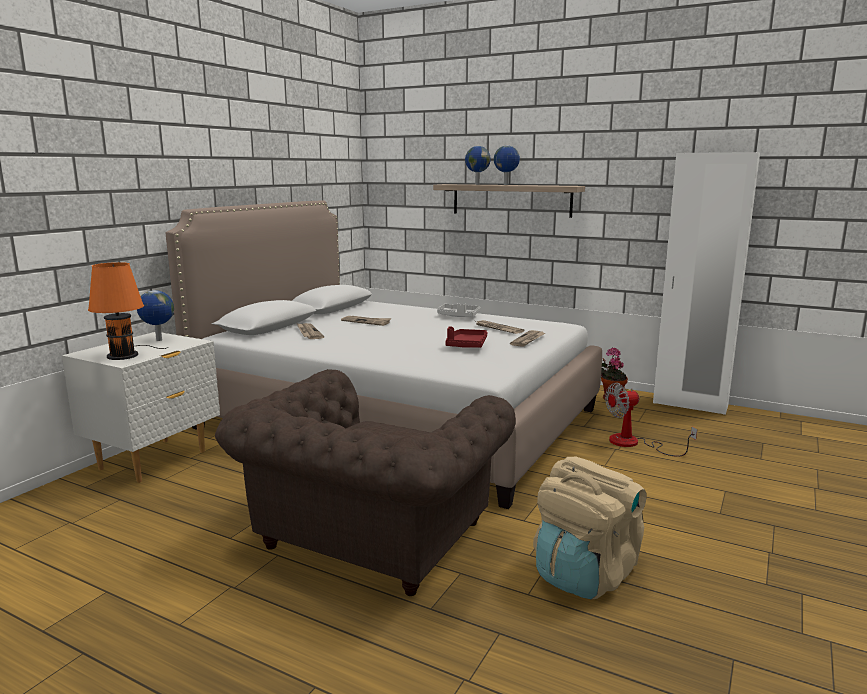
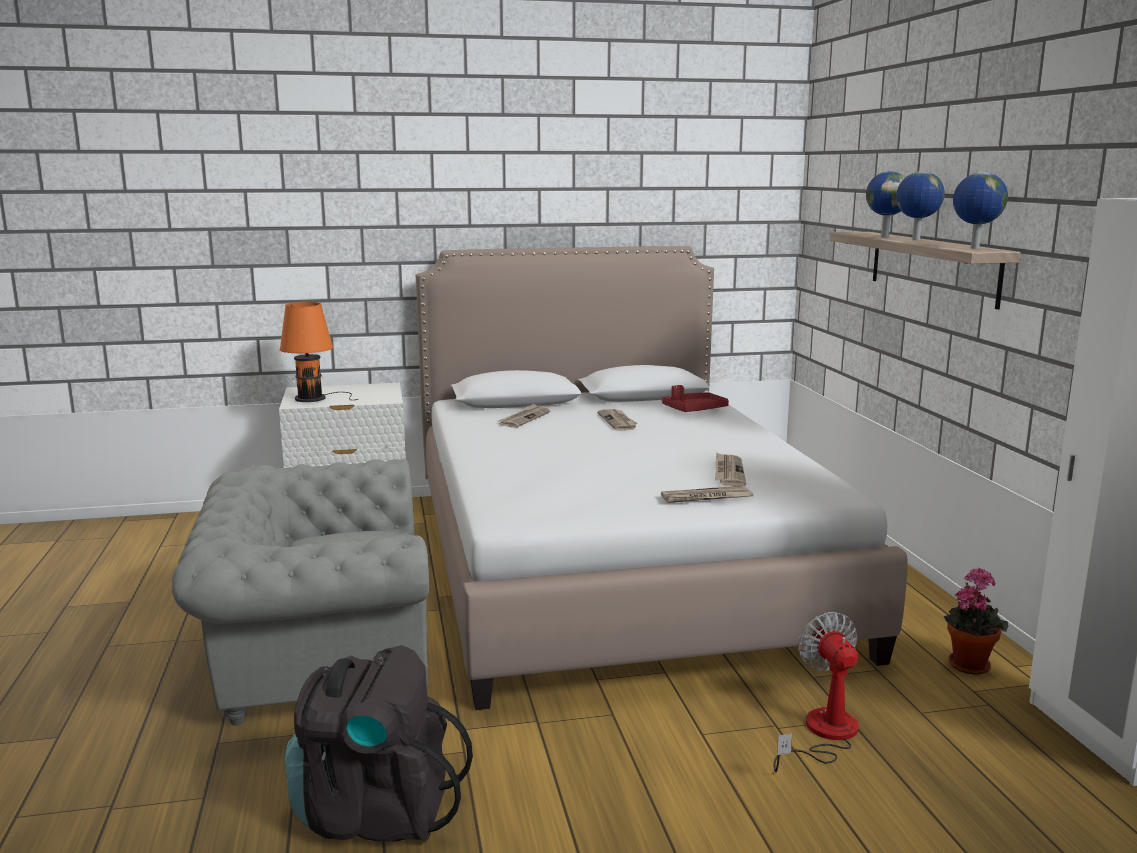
camera: 50 degrees right, 0 degrees up
(158, 340) = (373, 391): globe -> globe (974, 248)
(369, 539) = (317, 662): brown armchair -> grey armchair
(458, 316) = (741, 443): grey tray -> none
(466, 345) = (604, 479): red tray -> red tray (694, 410)
(585, 574) = (375, 812): beige backpack -> black backpack
(634, 443) = (823, 734): fan -> fan turned 45 degrees clockwise

